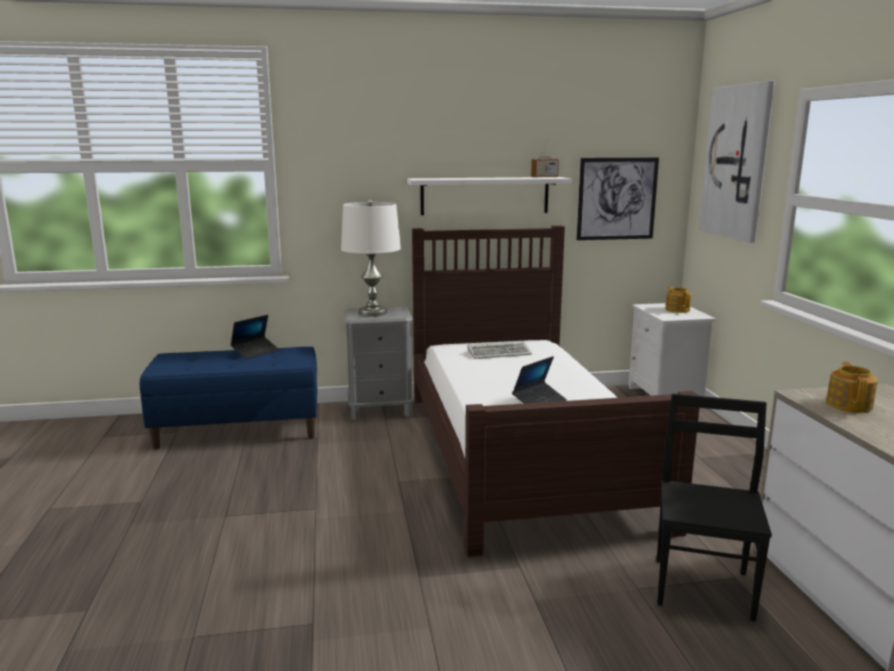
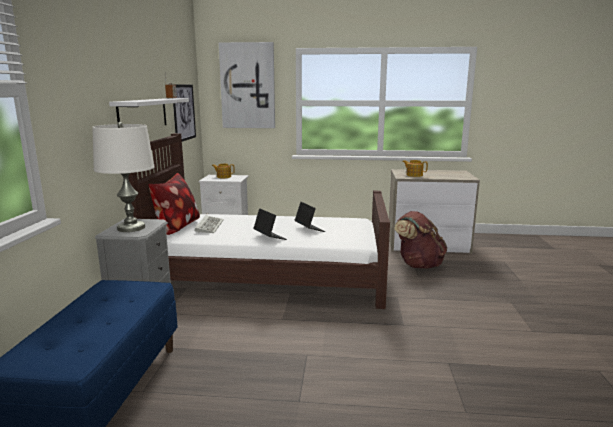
camera: 75 degrees left, 0 degrees up
(255, 352) = (80, 306): laptop -> laptop (269, 237)
(485, 342) = (176, 228): none -> pillow
(704, 587) = (418, 265): black chair -> brown backpack

